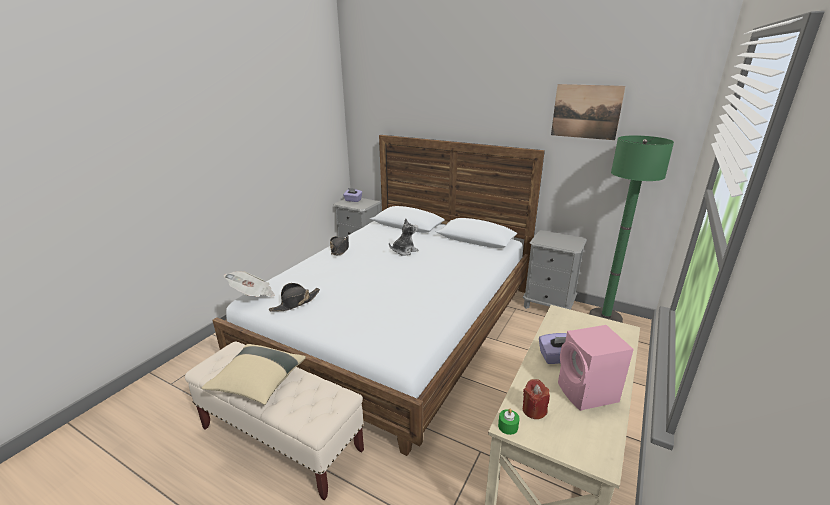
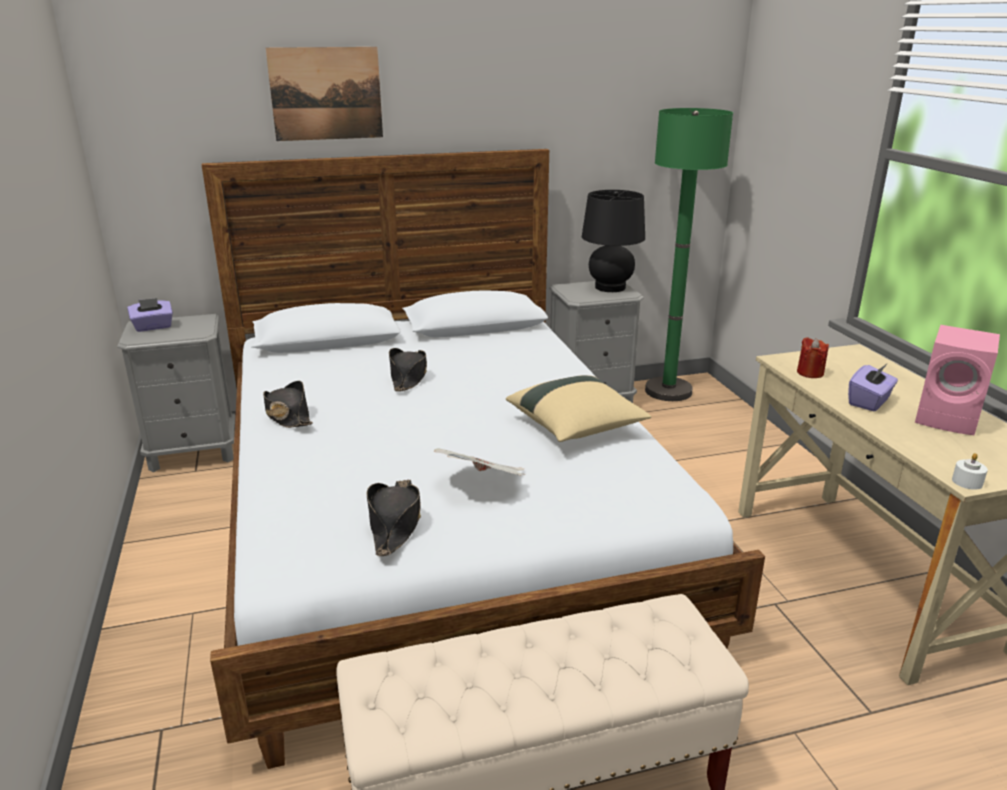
camera: 45 degrees left, 0 degrees up
(253, 295) = (279, 554): newspaper -> newspaper (484, 484)
(258, 383) = (528, 680): beige pillow -> beige pillow (576, 427)
(404, 251) = (408, 377): plush toy -> black hat
(508, 426) = (967, 482): green candle -> white candle
(534, 410) = (951, 456): red candle -> red candle (810, 373)
(569, 241) = (610, 287): none -> black table lamp
(586, 111) = (598, 79): picture -> picture (326, 94)

